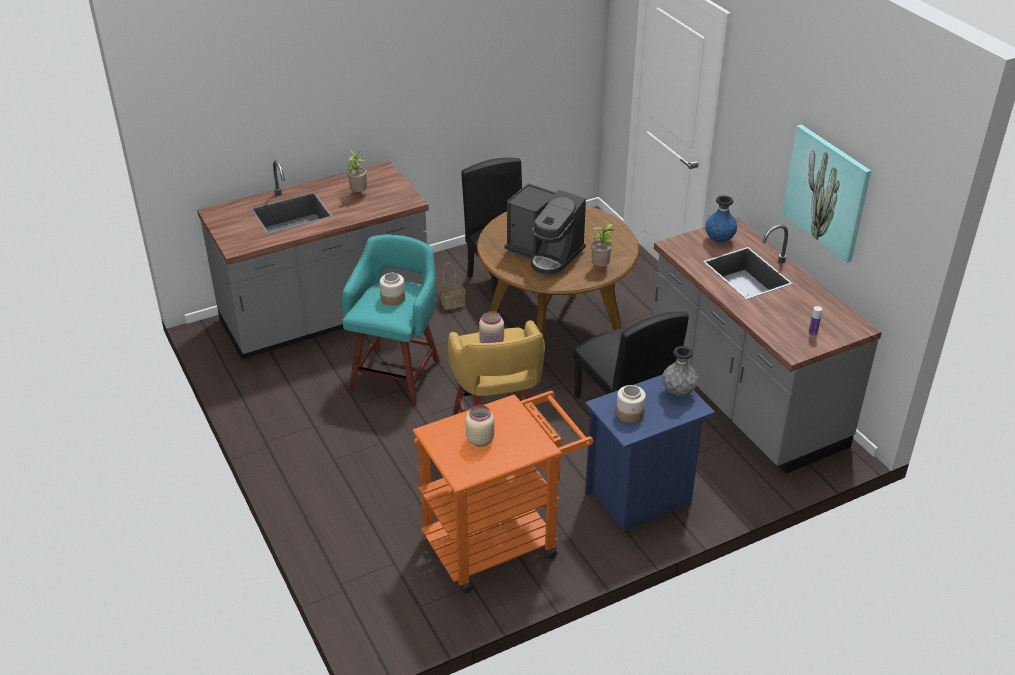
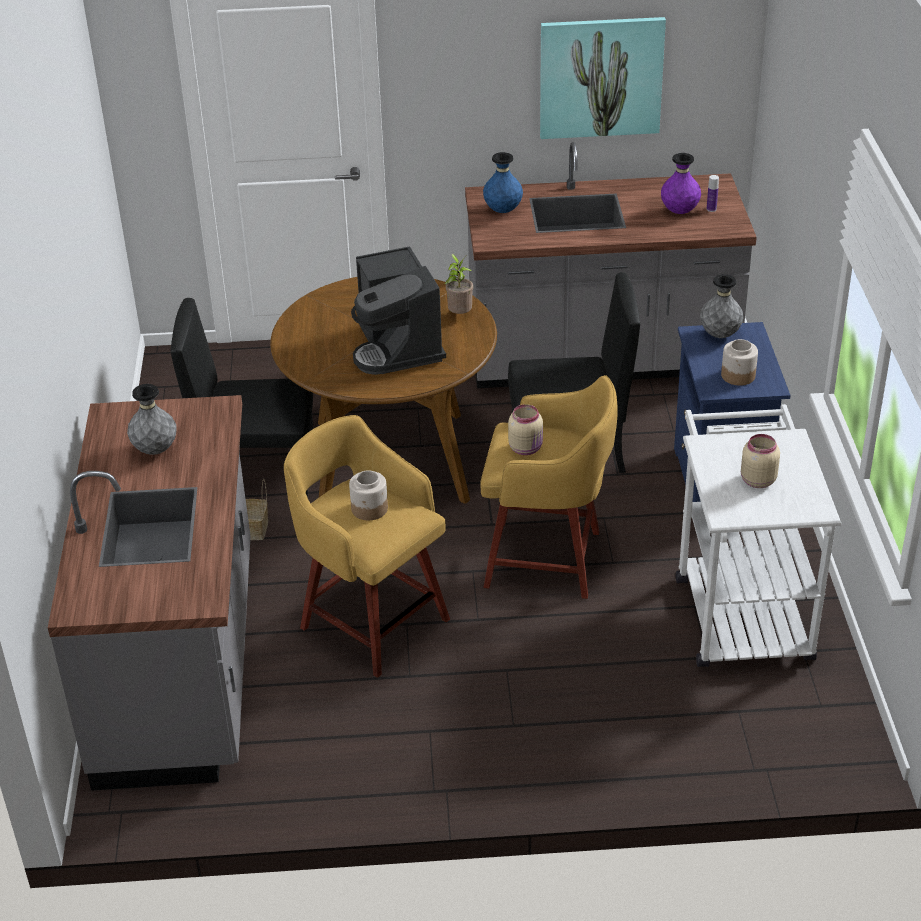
camera: 65 degrees left, 0 degrees up
(358, 193) = (155, 450): potted plant -> grey vase
(397, 374) = (372, 621): turquoise stool -> yellow stool
(501, 540) = (739, 608): orange cart -> white cart
(545, 253) = (398, 347): coffee machine -> coffee machine turned 105 degrees clockwise
(793, 319) = (679, 211): none -> purple vase

